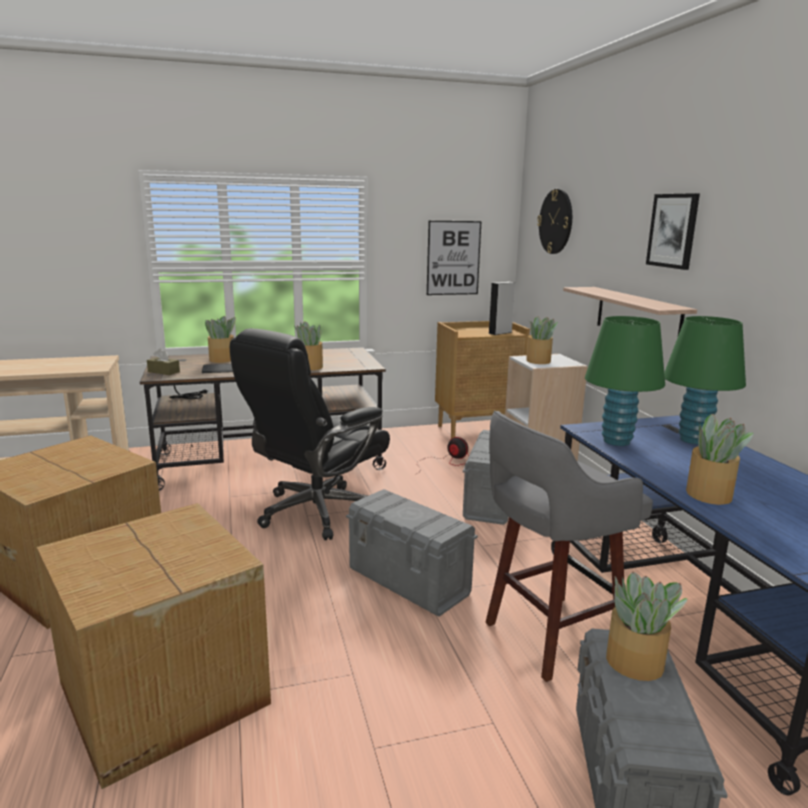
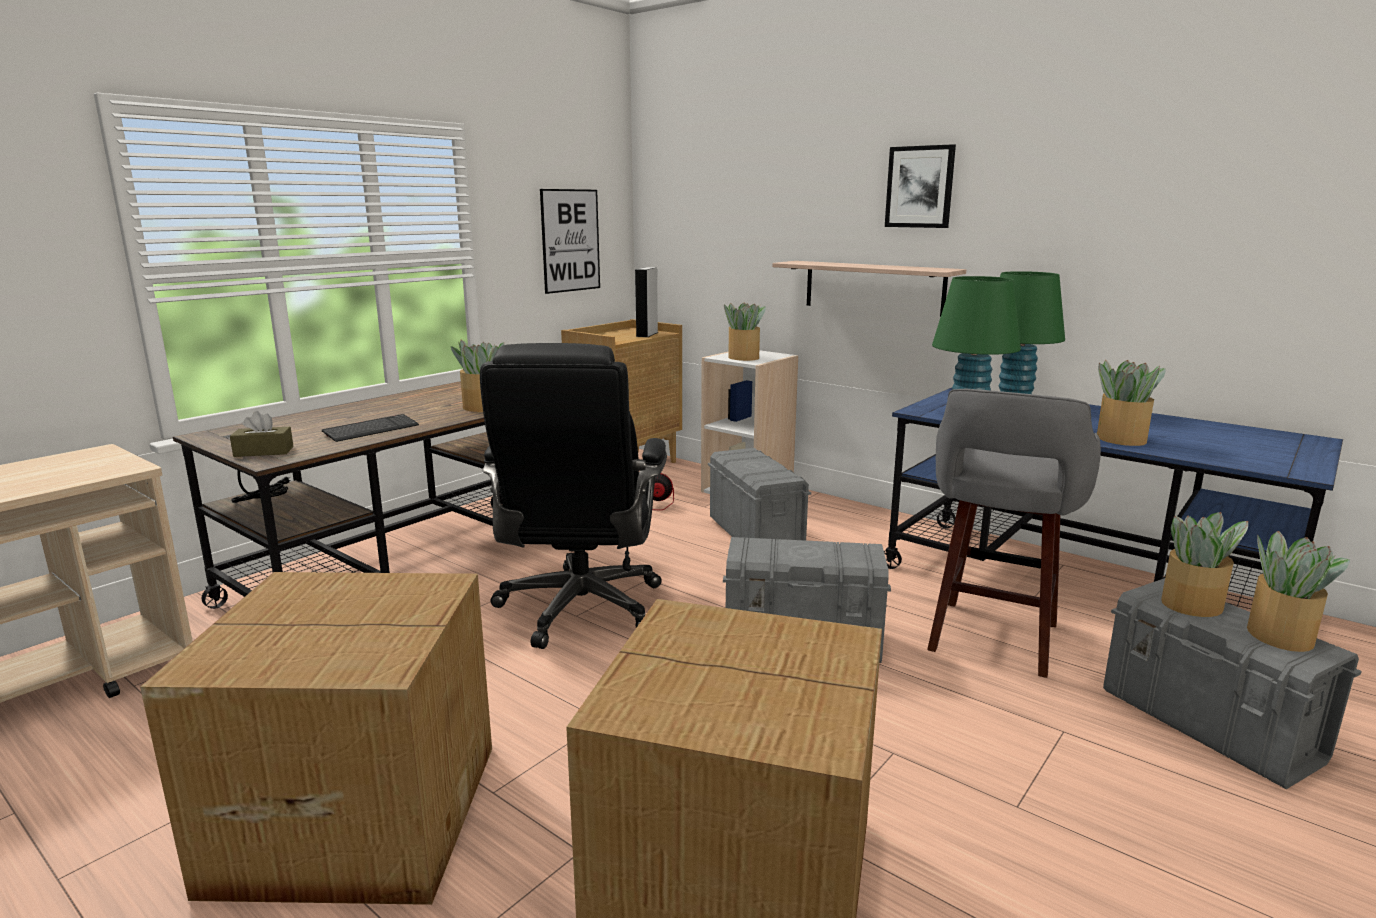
camera: 35 degrees left, 0 degrees up
(223, 359) = (322, 420): potted plant -> potted plant (1279, 635)
(556, 221) = (711, 186): wall clock -> none

